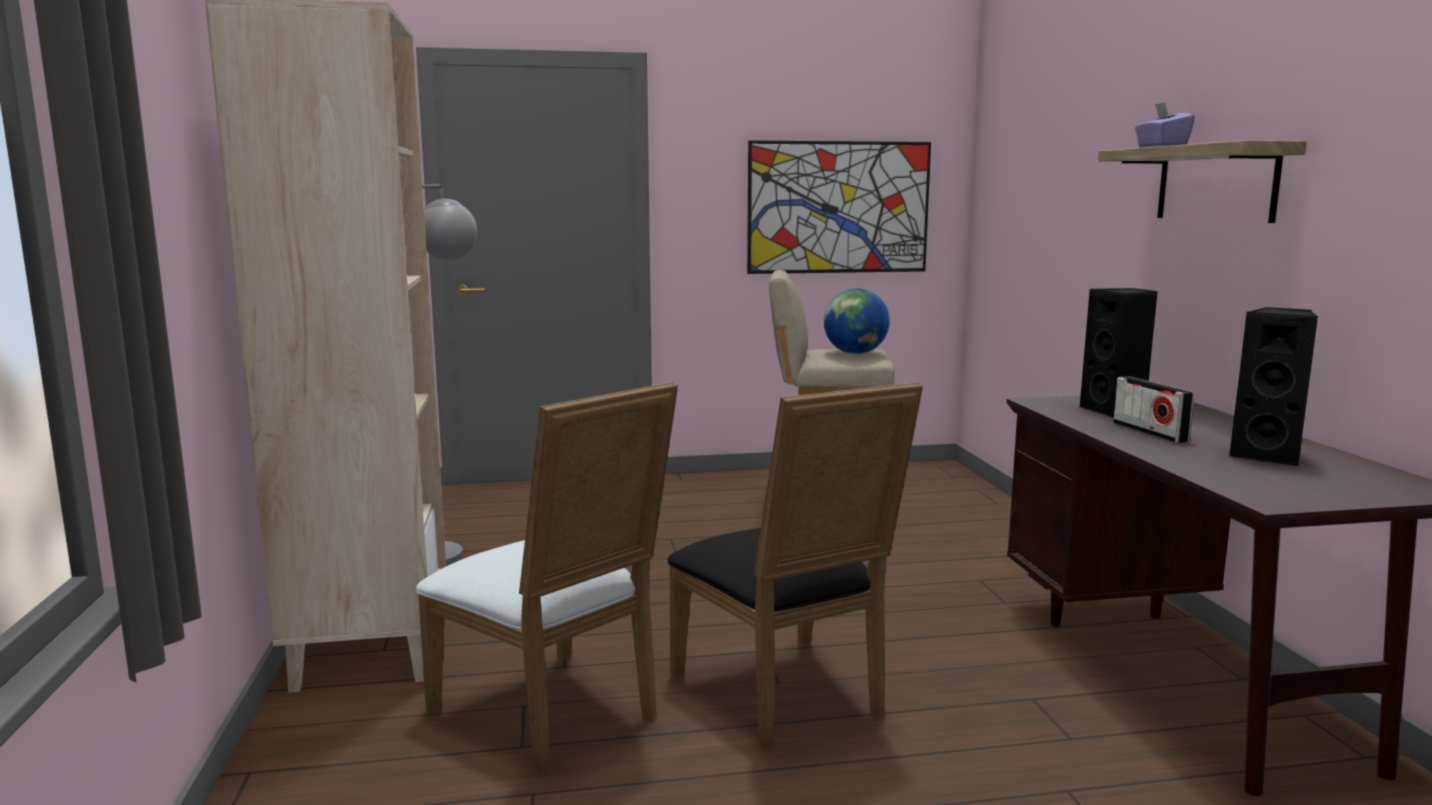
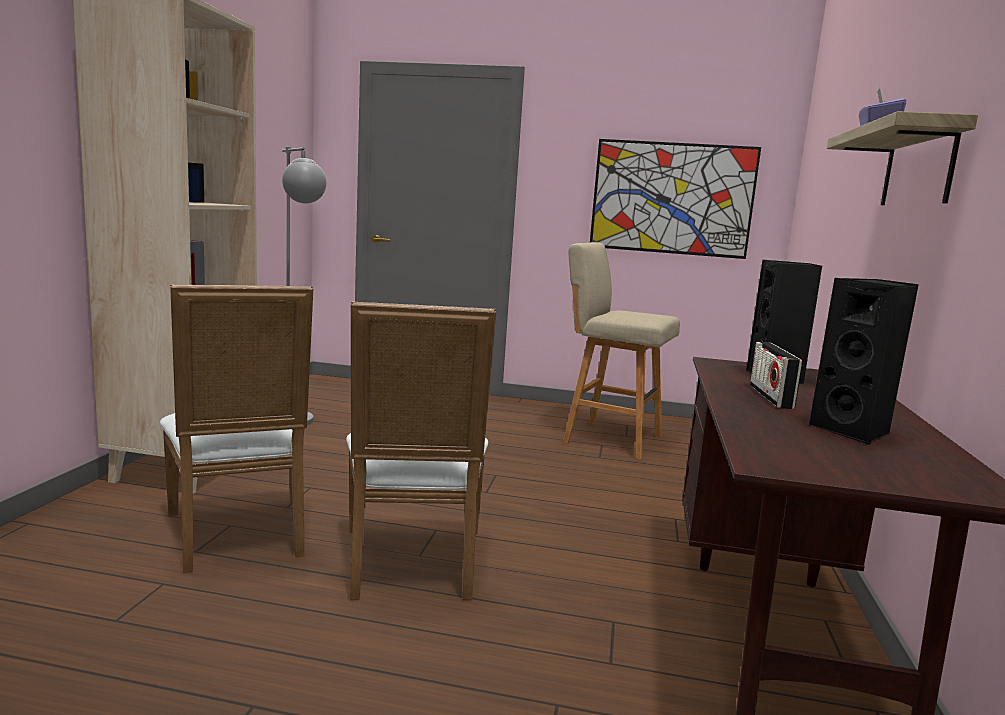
camera: 20 degrees right, 0 degrees up
(786, 697) = (412, 567): black chair -> white chair
(855, 353) = (641, 315): globe -> none

